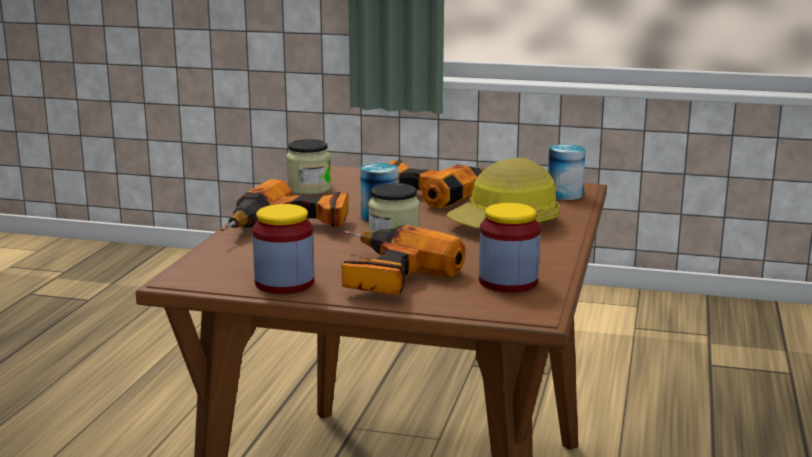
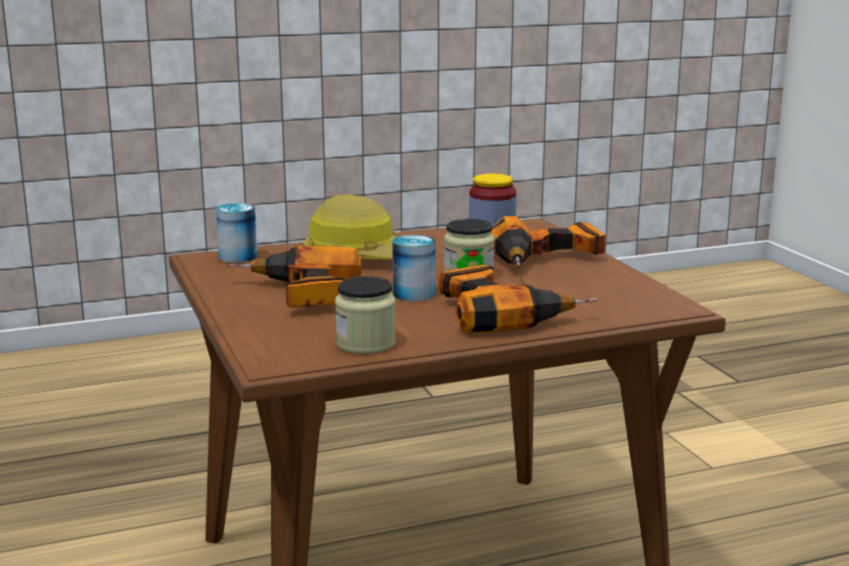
camera: 125 degrees left, 0 degrees up
(284, 283) = (617, 280): jar -> none

